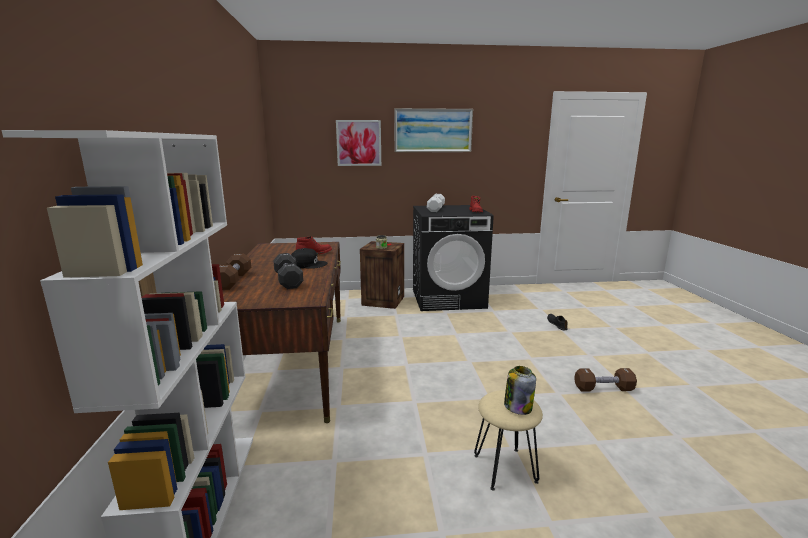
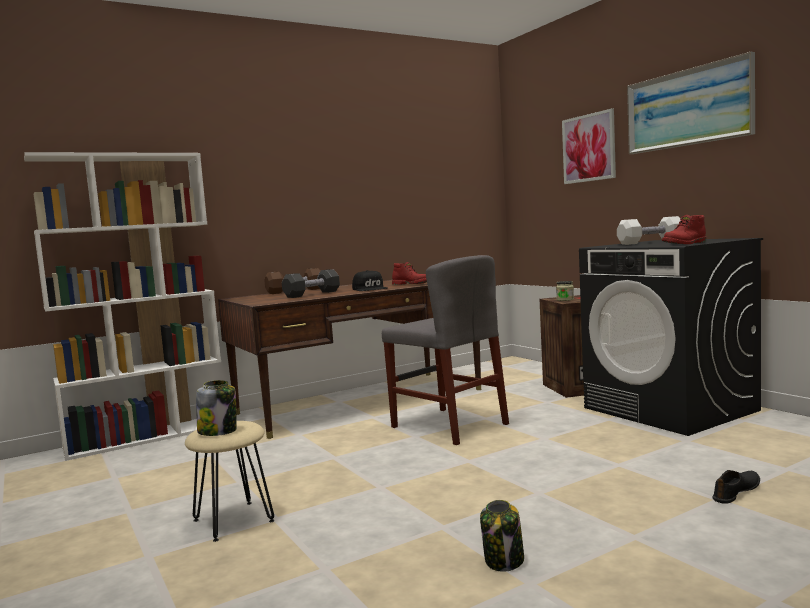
camera: 65 degrees right, 10 degrees down
(399, 349) = (449, 425): none -> grey chair
(603, 388) = (504, 561): brown dumbbell -> jar

